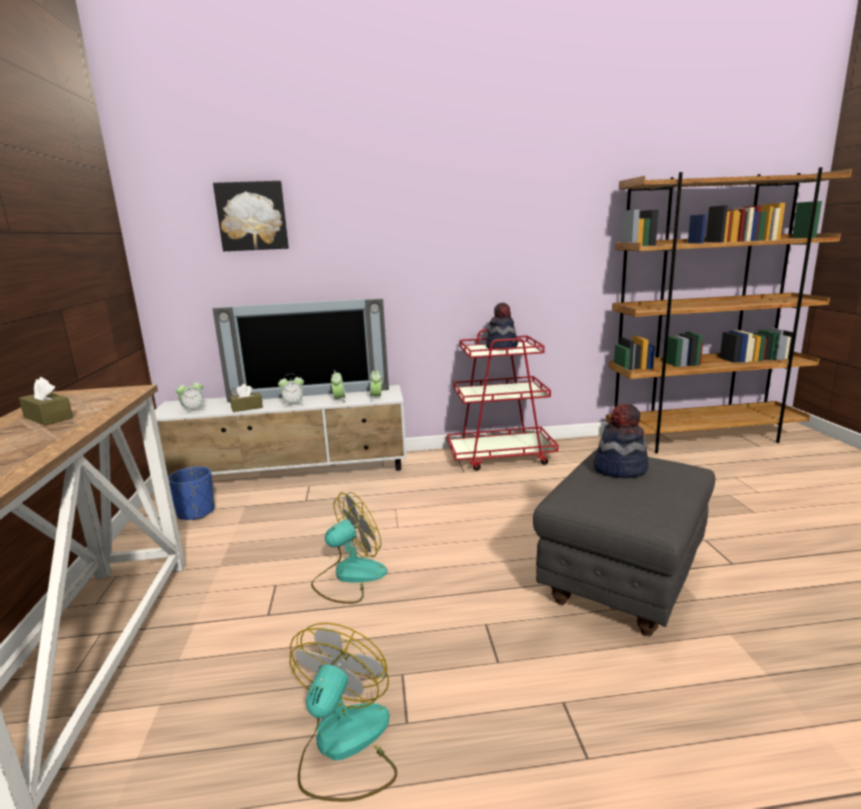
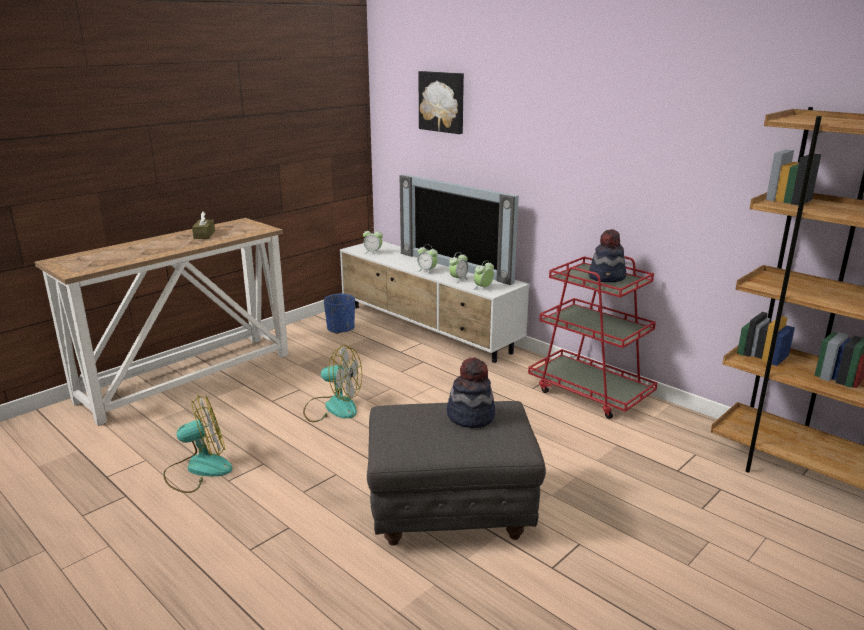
camera: 50 degrees right, 5 degrees up
(247, 408) = (399, 263): brown tissue box -> none

